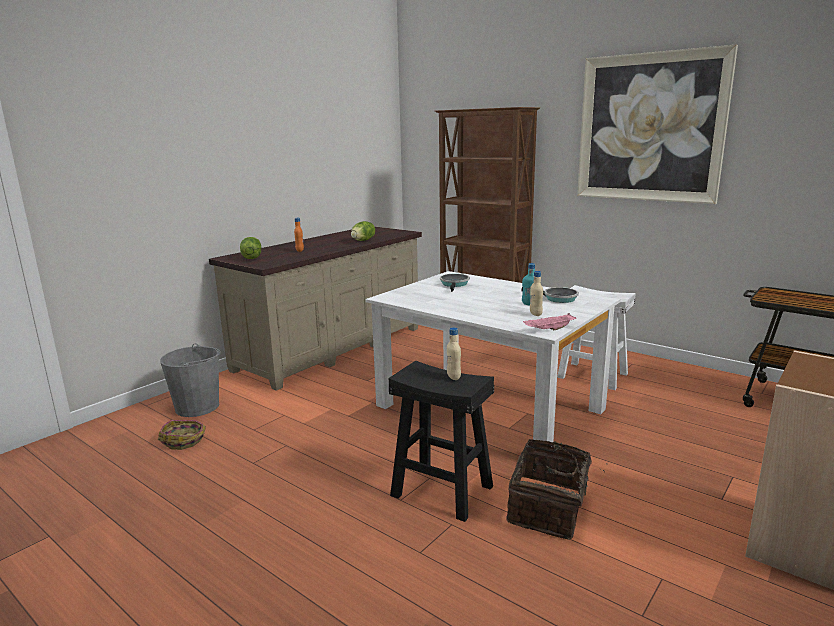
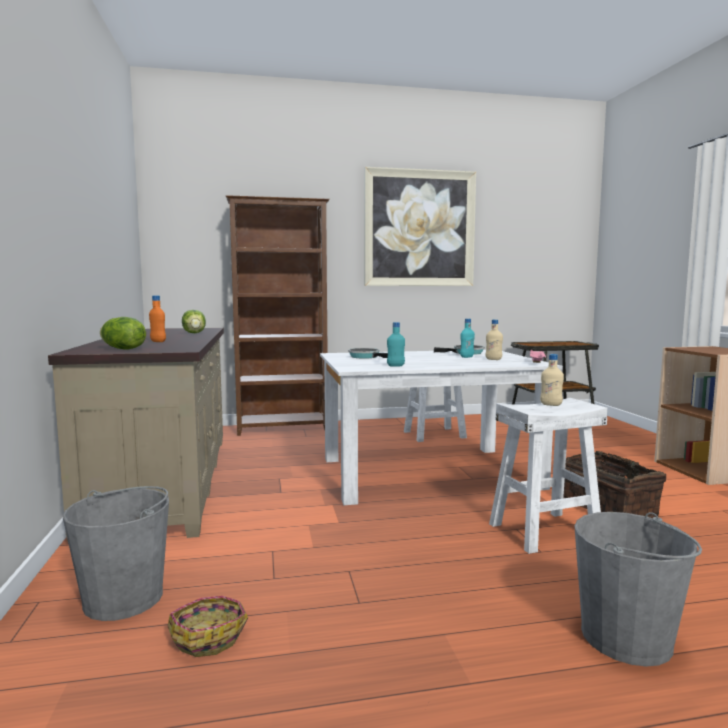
camera: 50 degrees left, 10 degrees down
(302, 568) = (626, 638): none -> grey bucket
(424, 302) = (395, 366): none -> turquoise bottle
(441, 491) = (544, 532): black stool -> white stool

